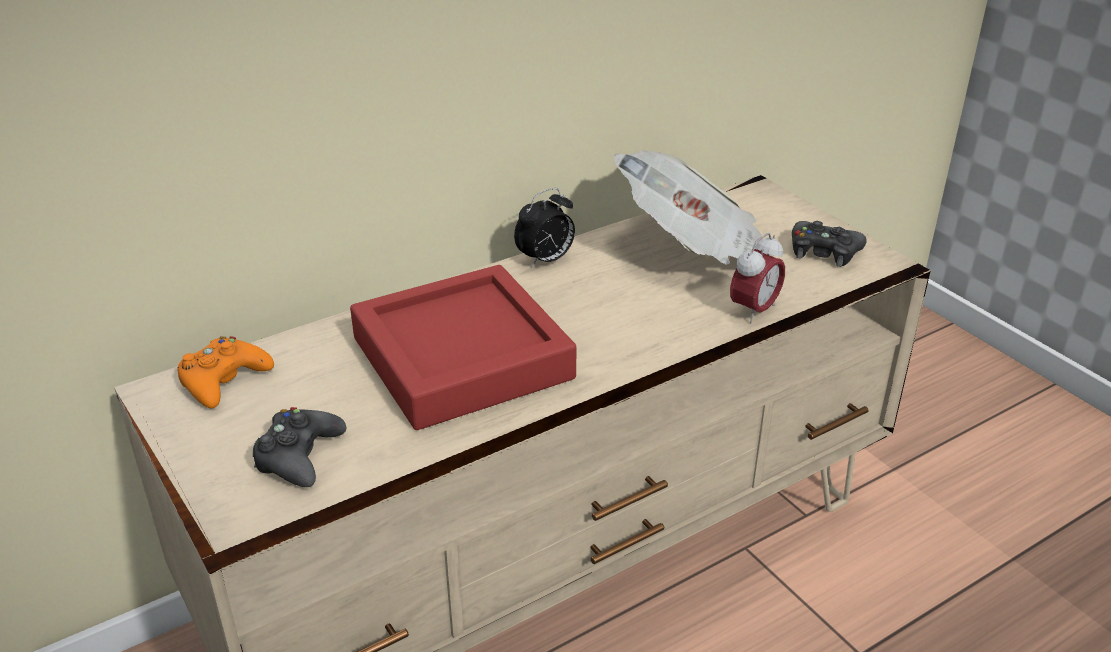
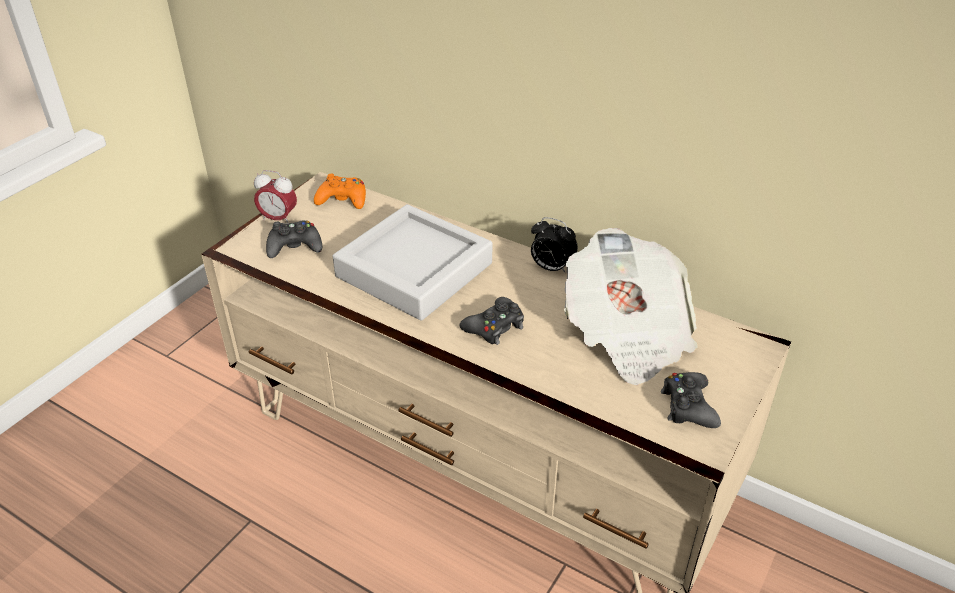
camera: 65 degrees right, 5 degrees up
(462, 358) = (414, 270): red tray -> grey tray
(626, 328) = (494, 327): none -> black game controller
(754, 311) = (563, 384): alarm clock -> alarm clock (278, 219)

